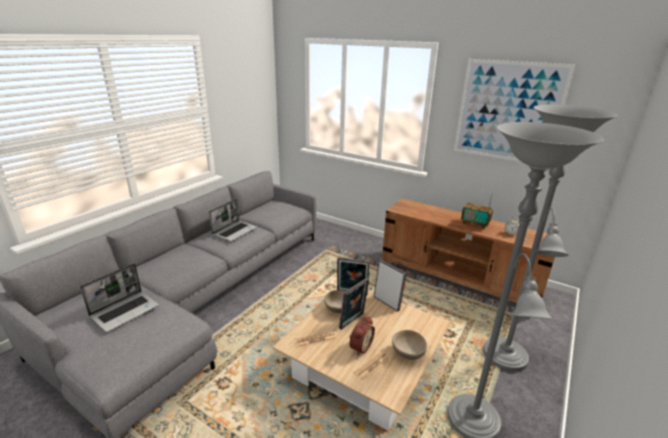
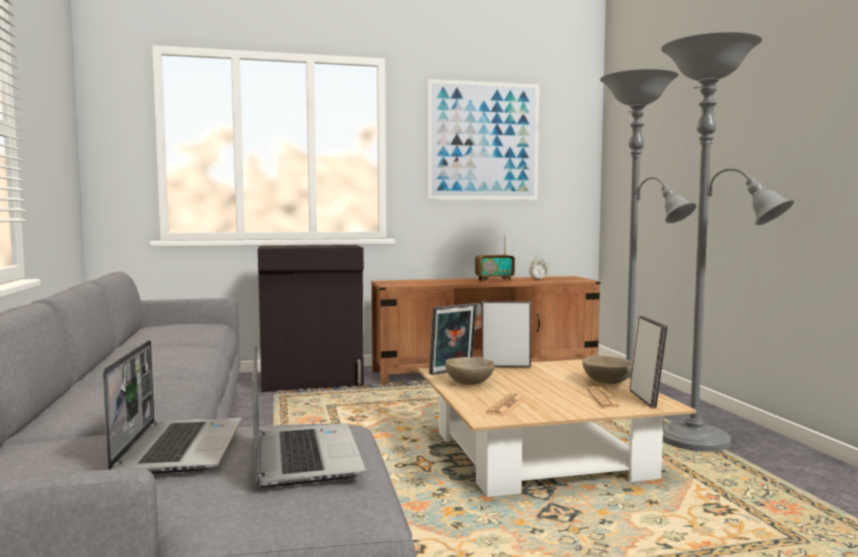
camera: 45 degrees left, 20 degrees down
(235, 231) = (164, 352): laptop -> laptop (303, 456)
(353, 321) = (508, 385): picture frame -> picture frame (646, 399)
(355, 247) = (313, 382): none -> black cabinet
(359, 347) = (559, 394): alarm clock -> none

